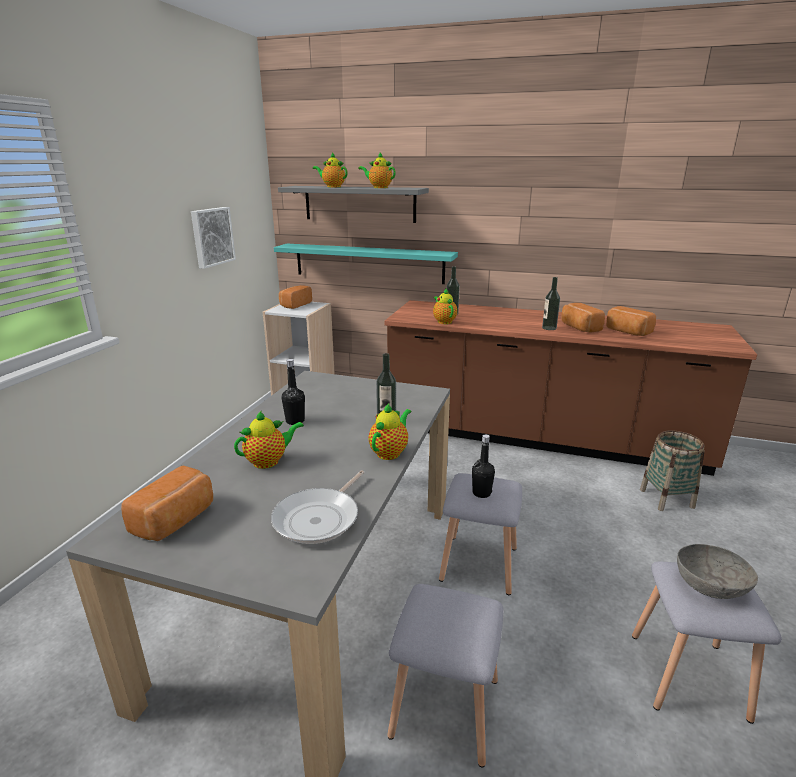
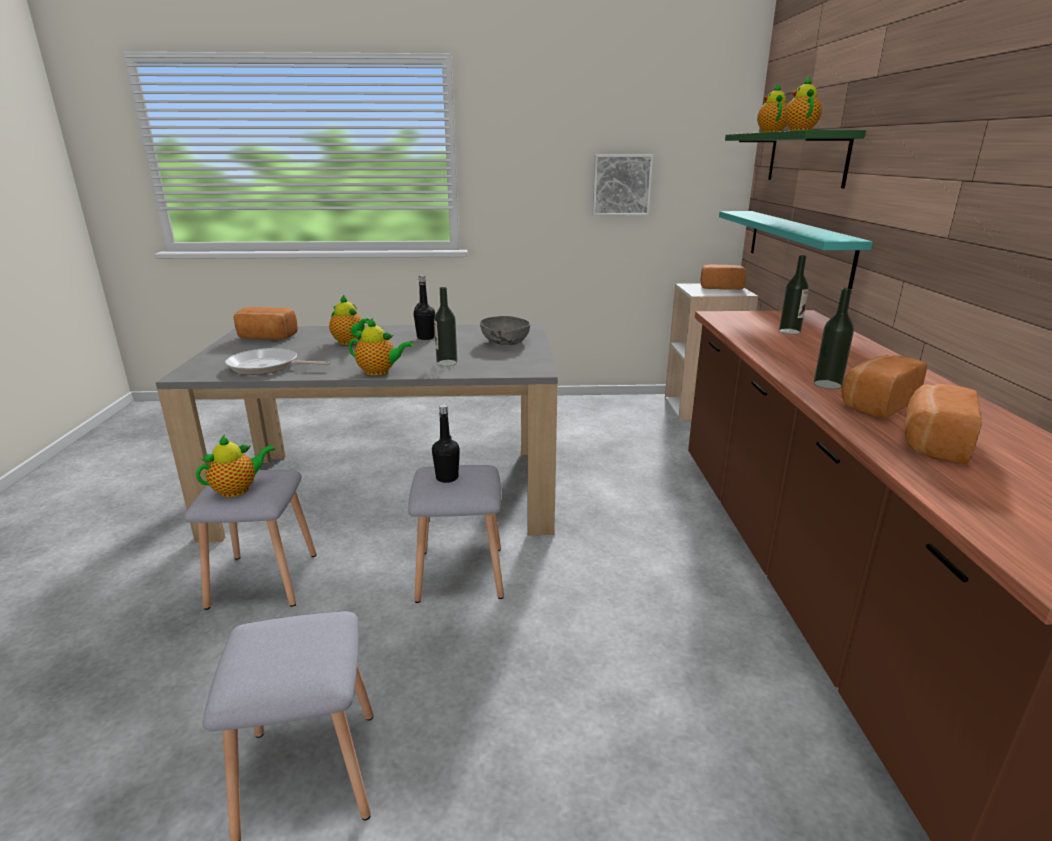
camera: 70 degrees right, 0 degrees up
(359, 204) = (806, 158): grey shelf -> green shelf
(444, 321) = (741, 331): teapot -> teapot (238, 489)
(666, 498) = (767, 784): basket -> none
(710, 585) = (292, 648): grey bowl -> grey bowl (505, 342)

